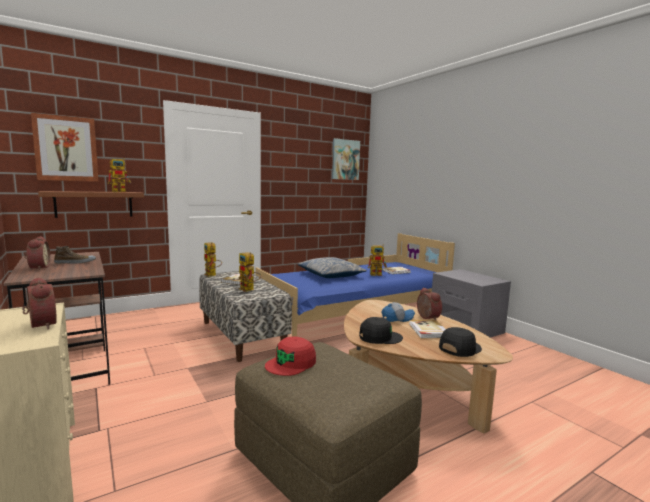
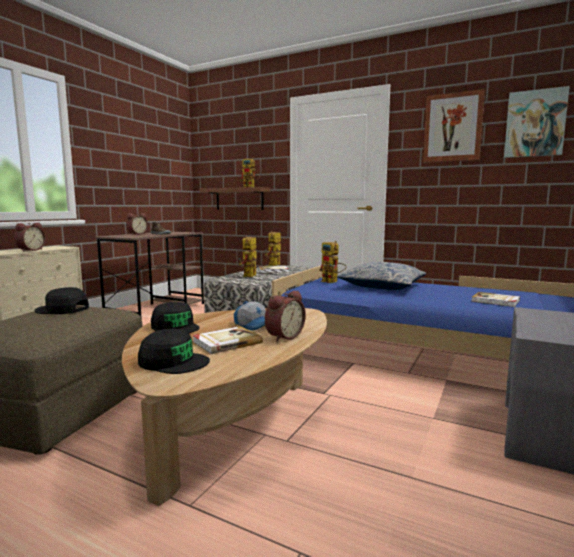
camera: 60 degrees right, 0 degrees up
(66, 149) = (225, 155): picture -> picture (452, 127)
(291, 363) = (62, 309): red cap -> black cap
(378, 274) = (447, 297): toy robot -> toy robot (332, 282)

